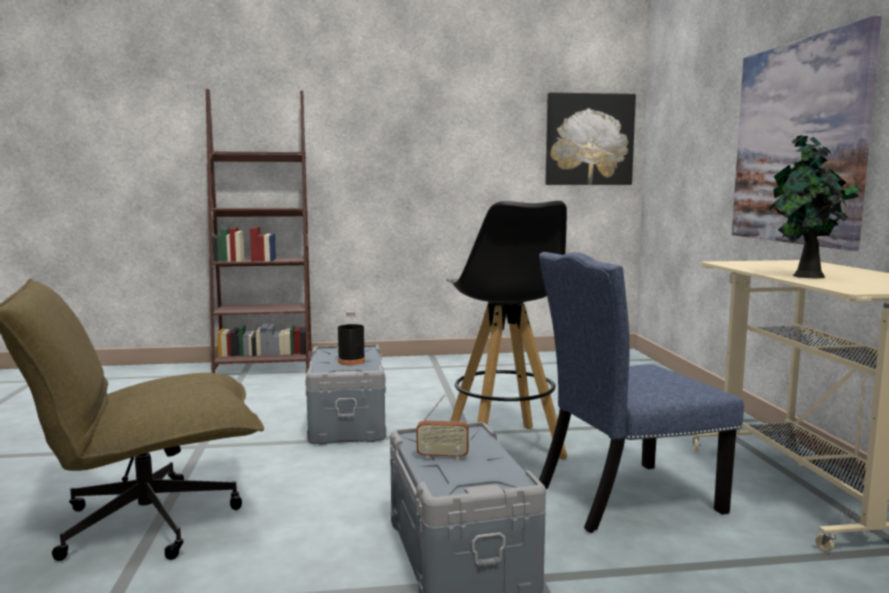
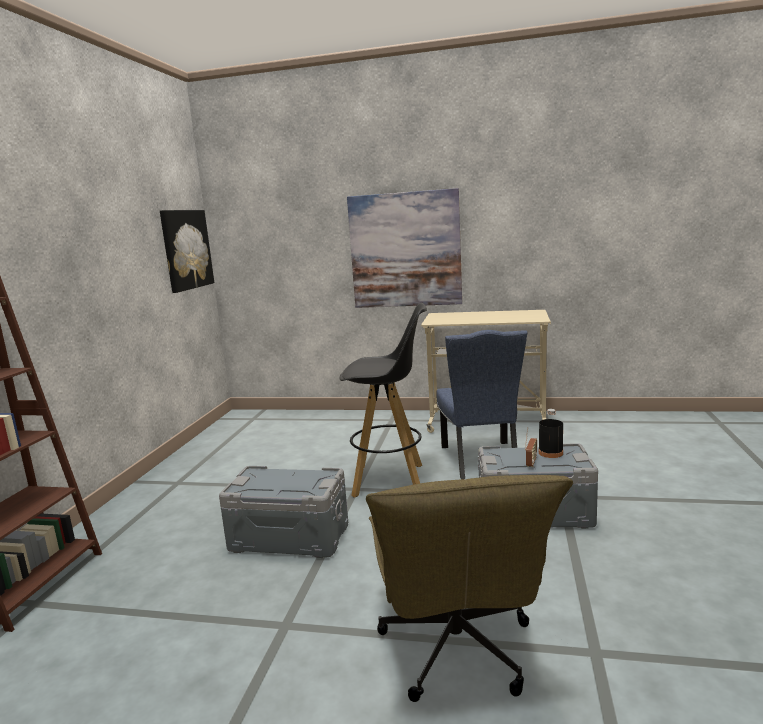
camera: 70 degrees left, 5 degrees up
(351, 361) = (291, 480): black bottle -> black bottle (550, 453)
(806, 276) = (494, 319): potted plant -> none

